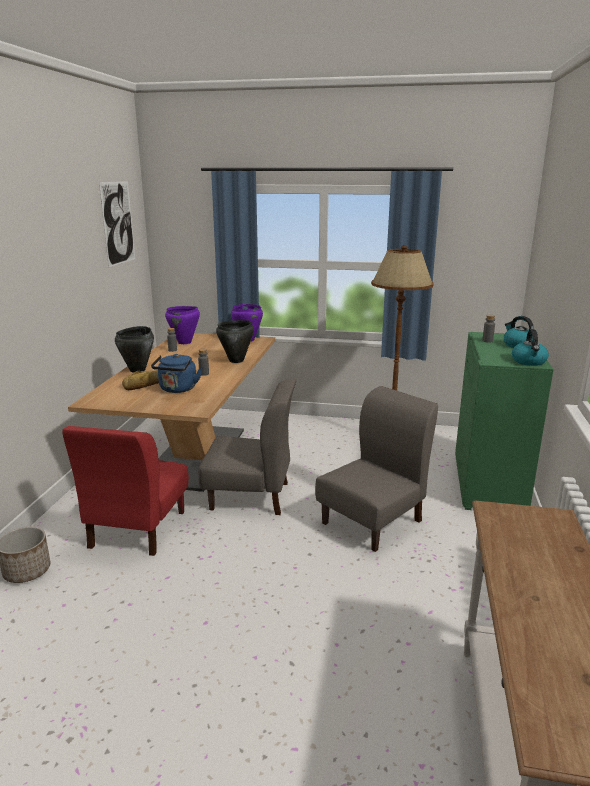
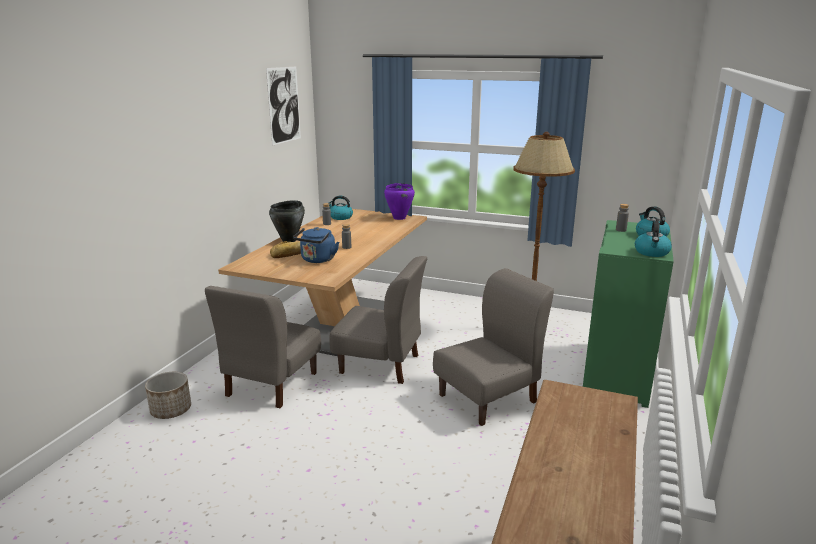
camera: 10 degrees right, 0 degrees up
(137, 529) = (271, 384): red chair -> grey chair
(184, 342) = (340, 217): purple cooking pot -> kettle
(236, 360) = (381, 237): black cooking pot -> none

